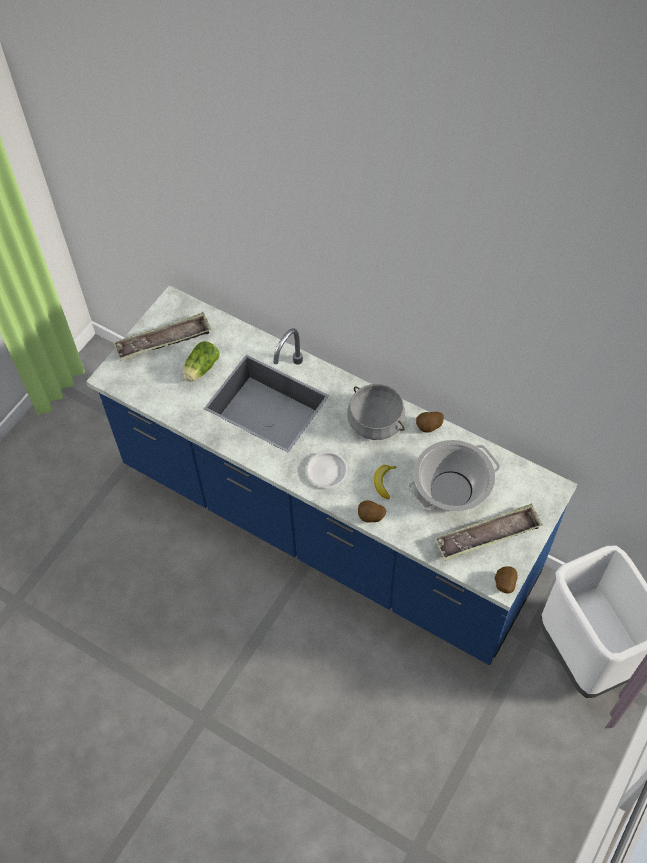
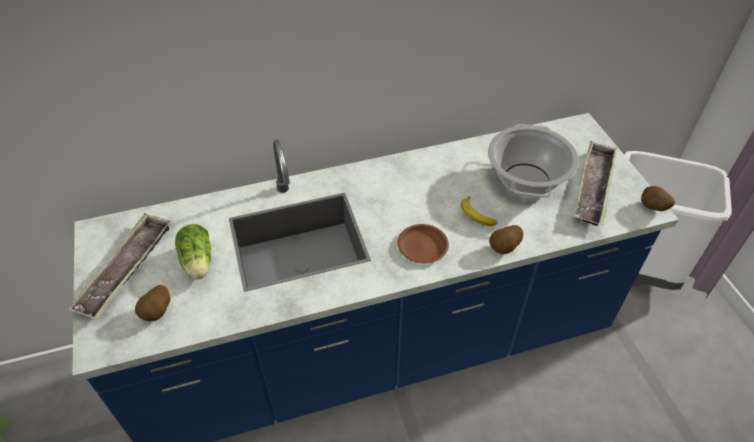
camera: 50 degrees left, 10 degrees down
(327, 471) = (423, 246): white plate -> brown plate
(376, 421) = (408, 180): grey cooking pot -> none
(429, 427) = (450, 154): potato -> potato (158, 312)

